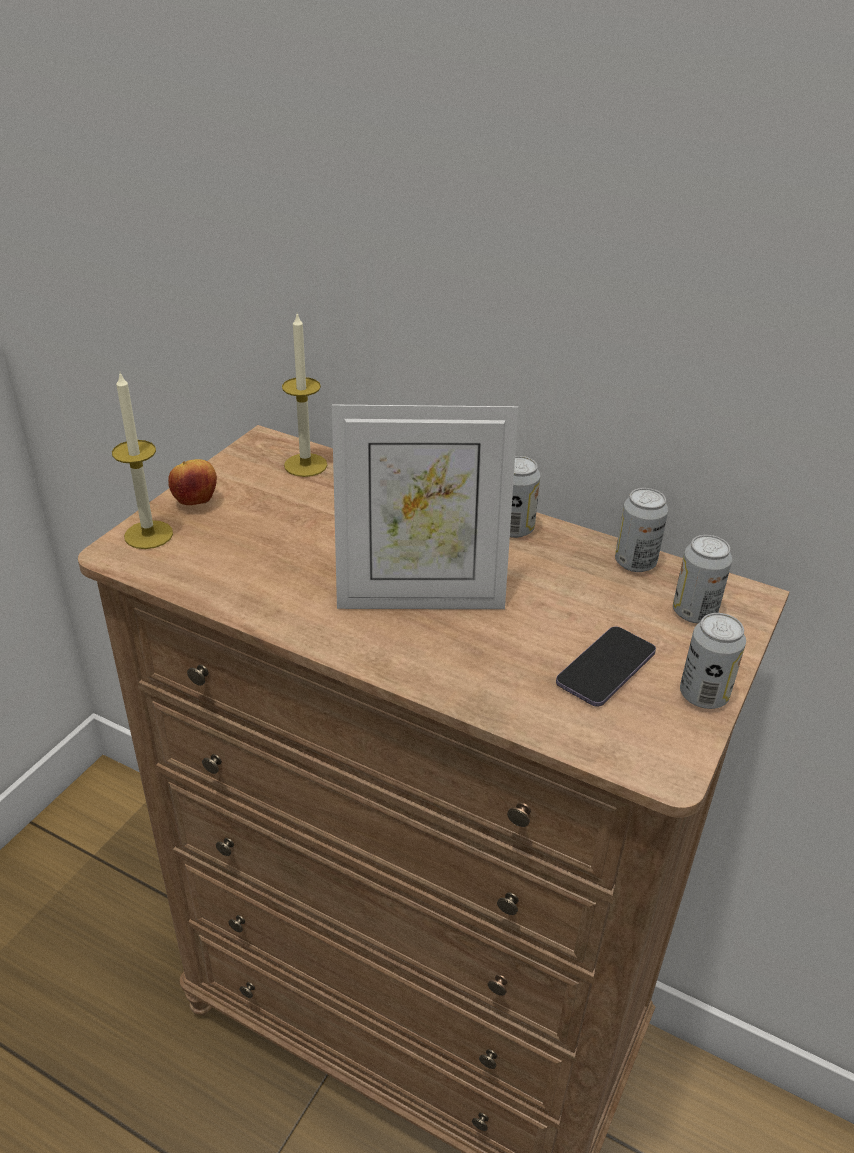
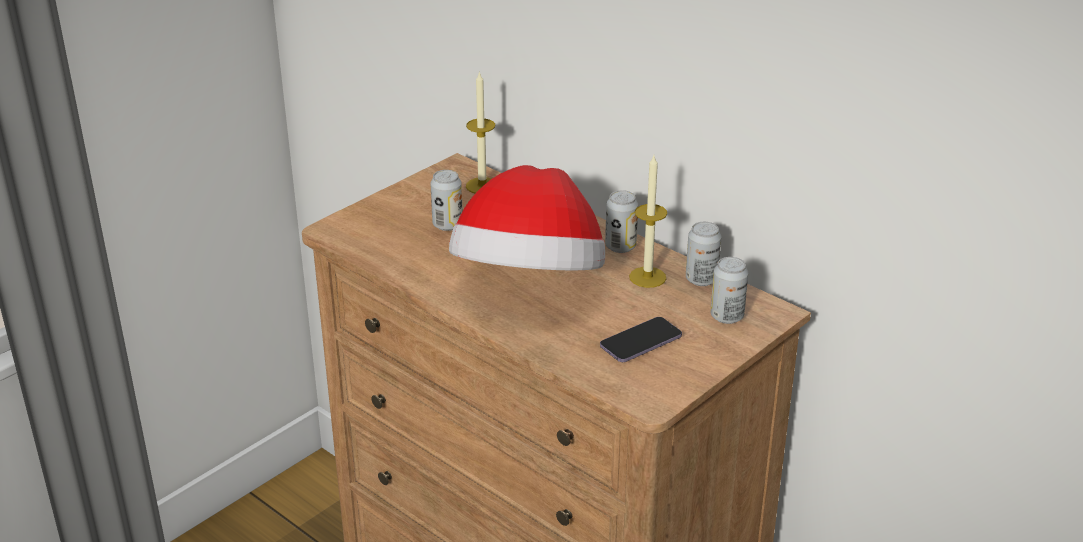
camera: 15 degrees right, 5 degrees down
(148, 535) = (353, 221): candle -> candle (647, 277)
(195, 502) = (393, 203): apple -> none
(420, 597) = (530, 283): picture frame -> hat
(703, 695) = (702, 366): can -> can (447, 225)

